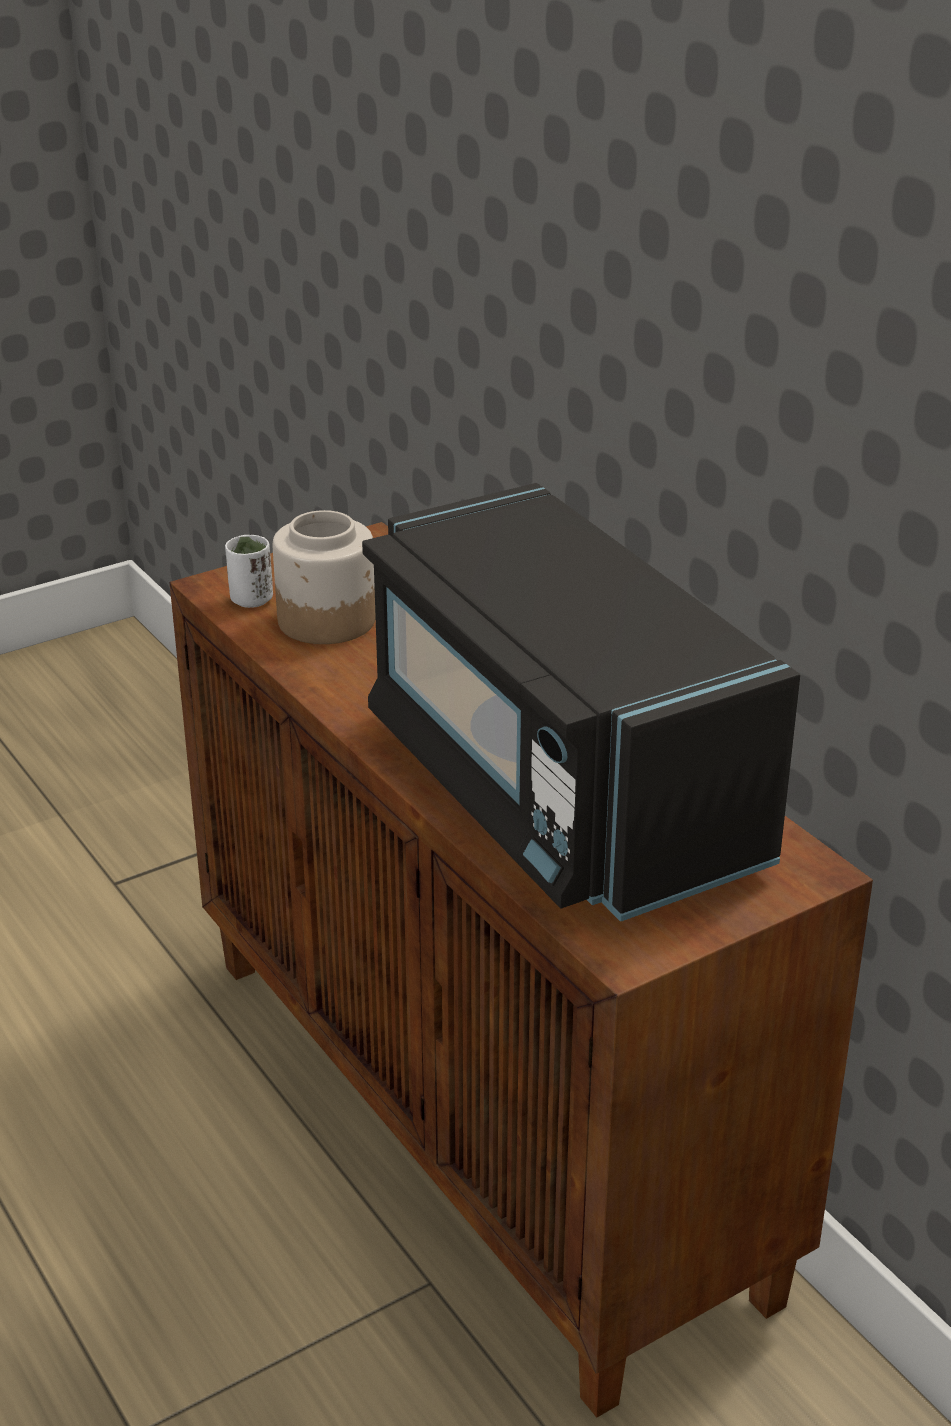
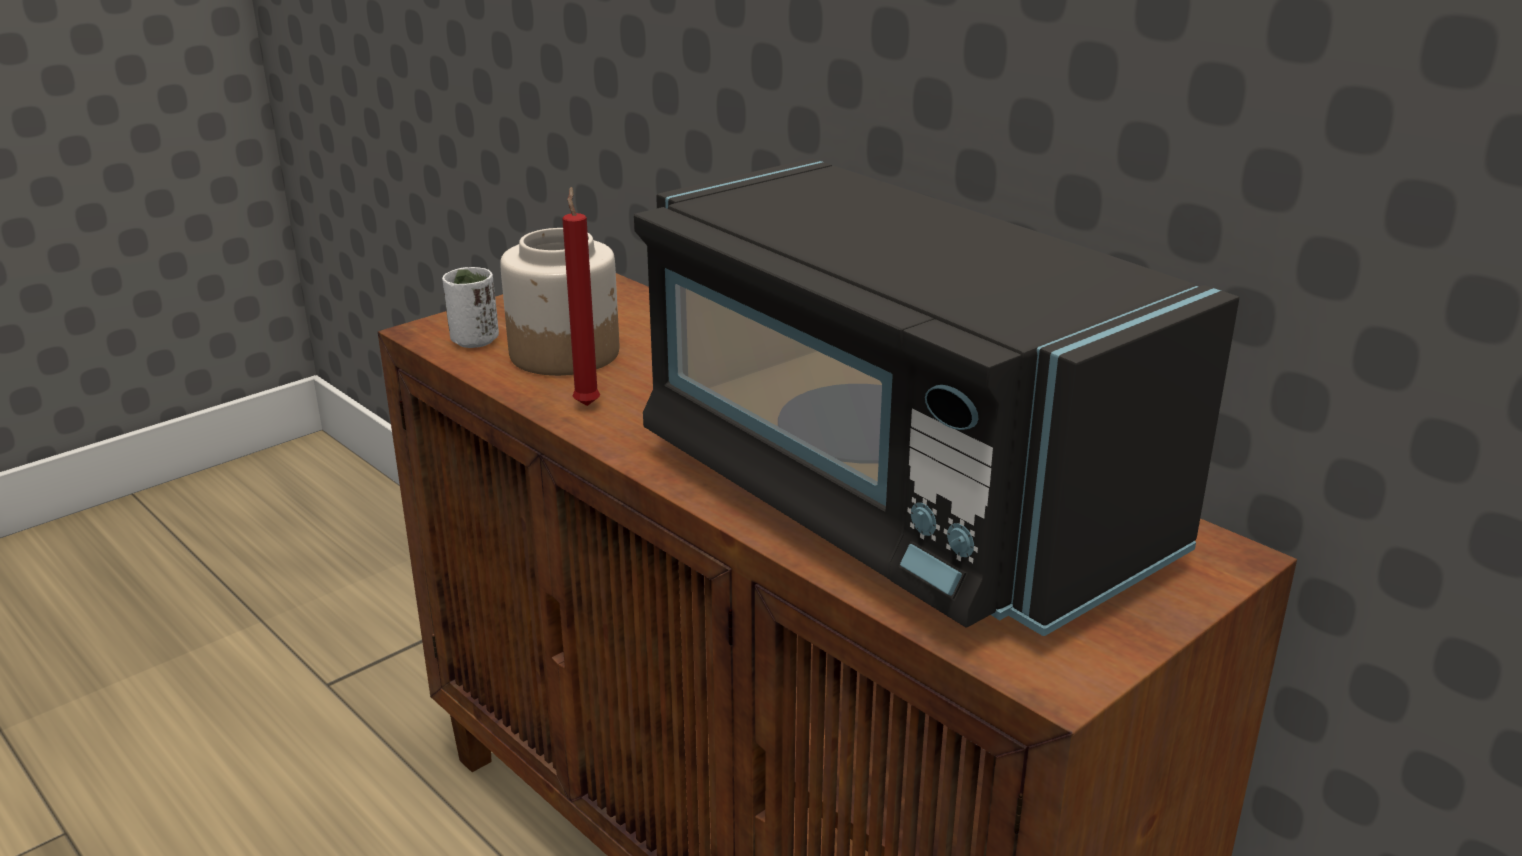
camera: 10 degrees left, 5 degrees down
(333, 675) = (587, 403): none -> red candle

